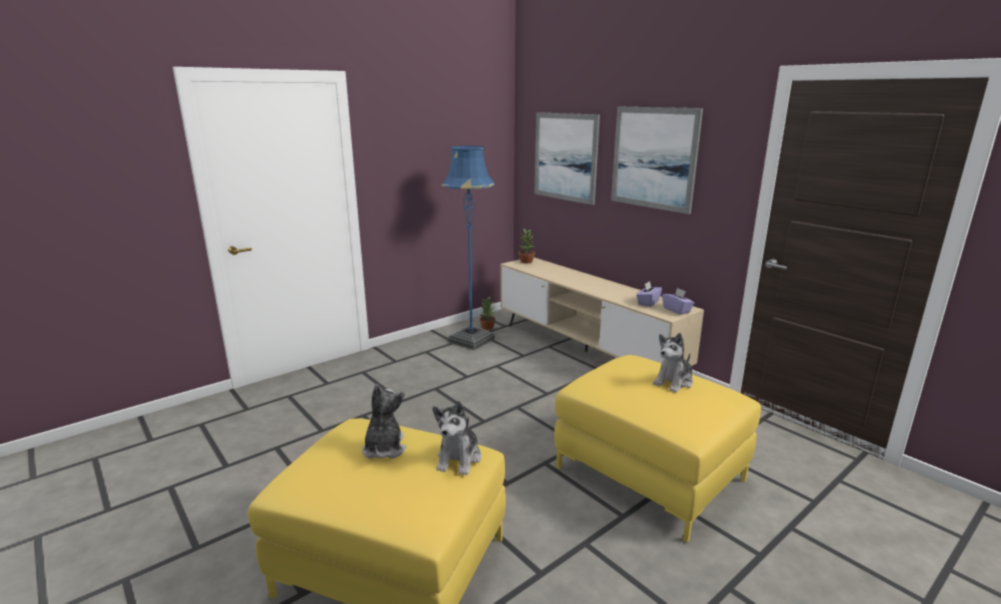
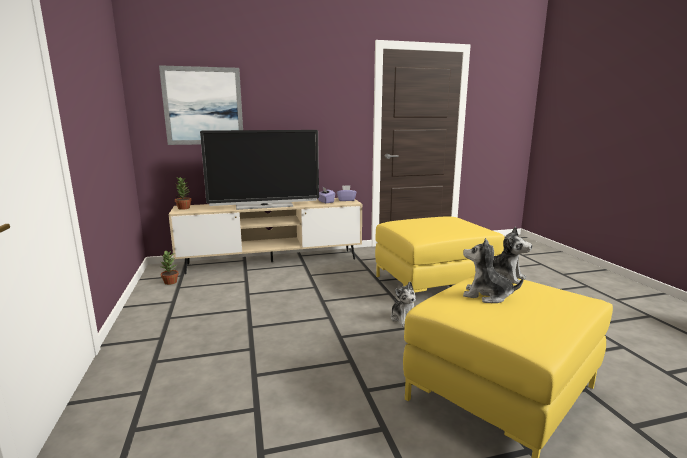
camera: 65 degrees left, 5 degrees down
(471, 340) = (183, 293): blue floor lamp -> none
(579, 283) = (264, 206): none -> television
(653, 158) = (296, 100): picture -> none
(674, 382) = (433, 220): plush toy -> plush toy (404, 319)

